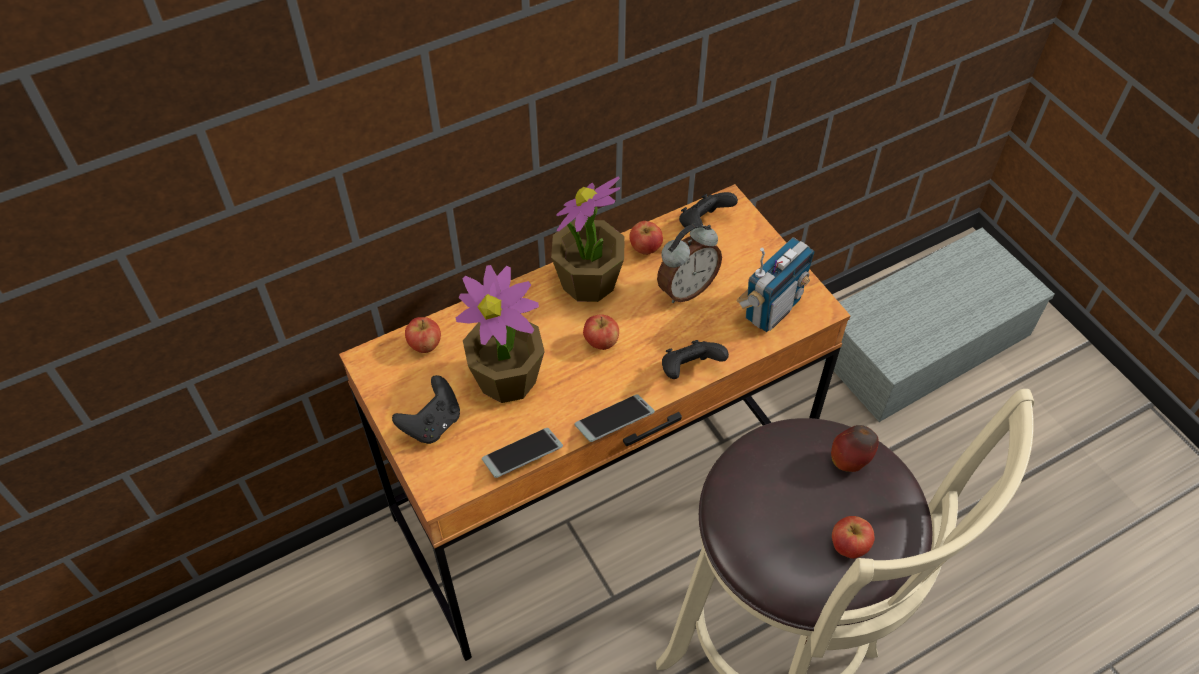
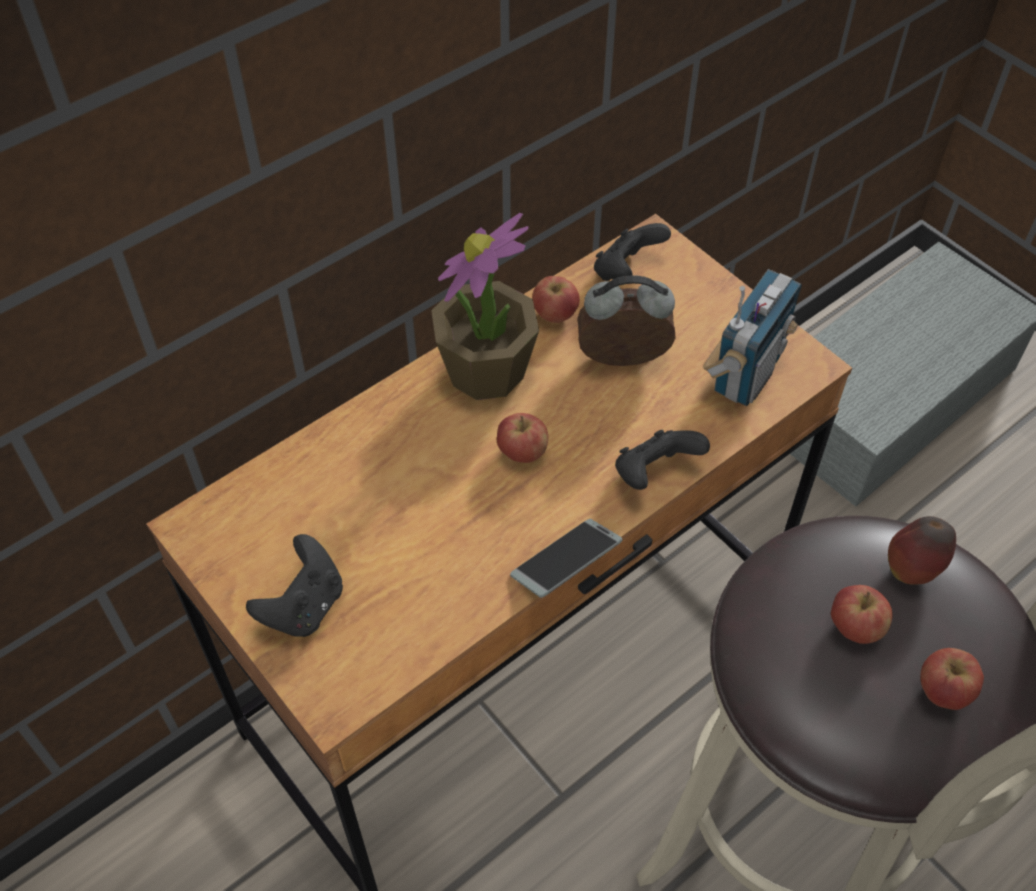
camera: 10 degrees left, 0 degrees up
(425, 345) = (271, 493): apple -> apple (855, 628)
(508, 379) = (401, 524): potted plant -> none
(522, 456) = (445, 634): phone -> none
(686, 289) = (623, 362): alarm clock -> alarm clock turned 135 degrees counterclockwise

